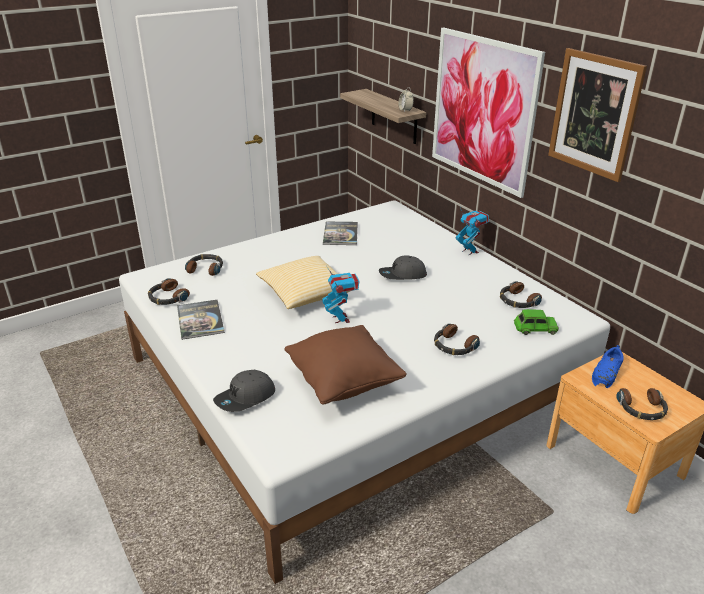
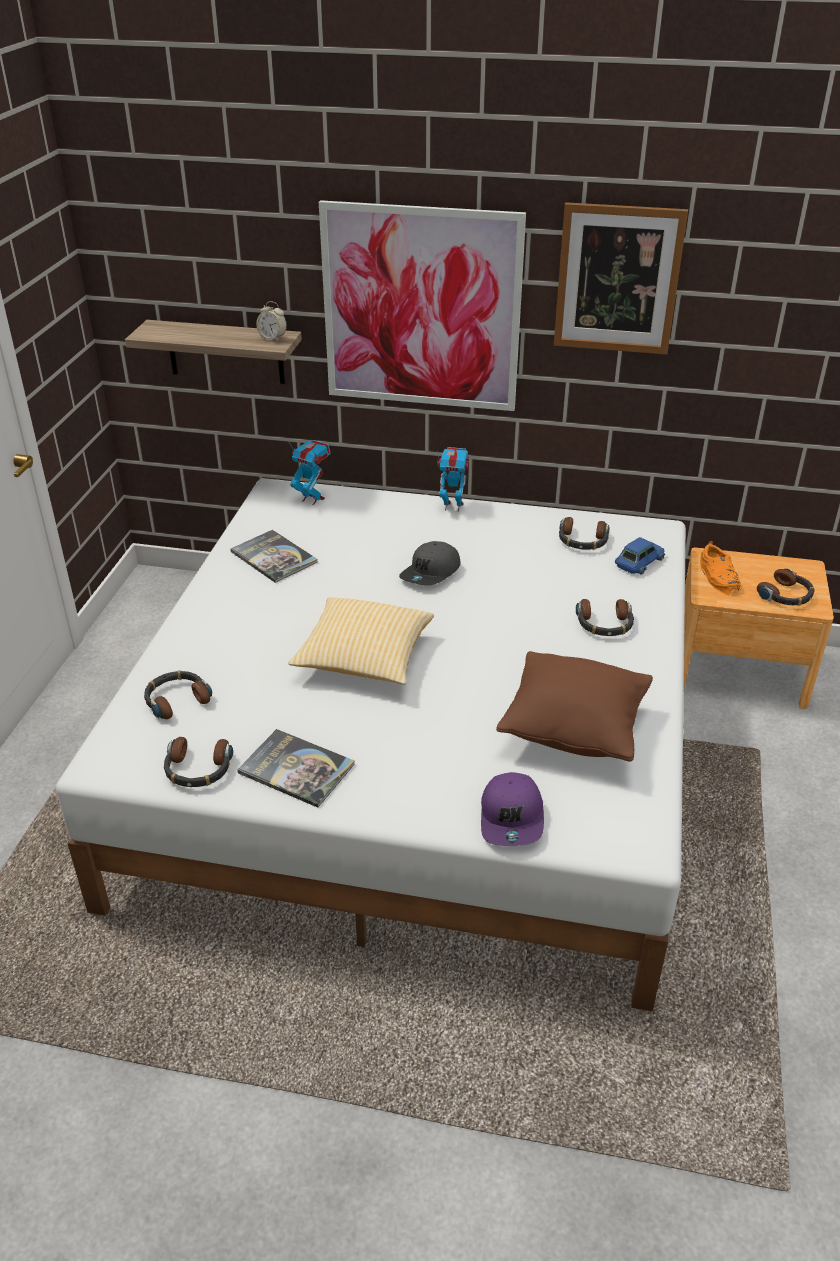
camera: 45 degrees left, 5 degrees up
(245, 398) = (512, 818): grey cap -> purple cap
(341, 319) = (454, 663): toy robot -> toy robot (312, 499)
(535, 328) = (639, 562): green toy car -> blue toy car
(607, 373) = (719, 576): blue shoe -> orange shoe

